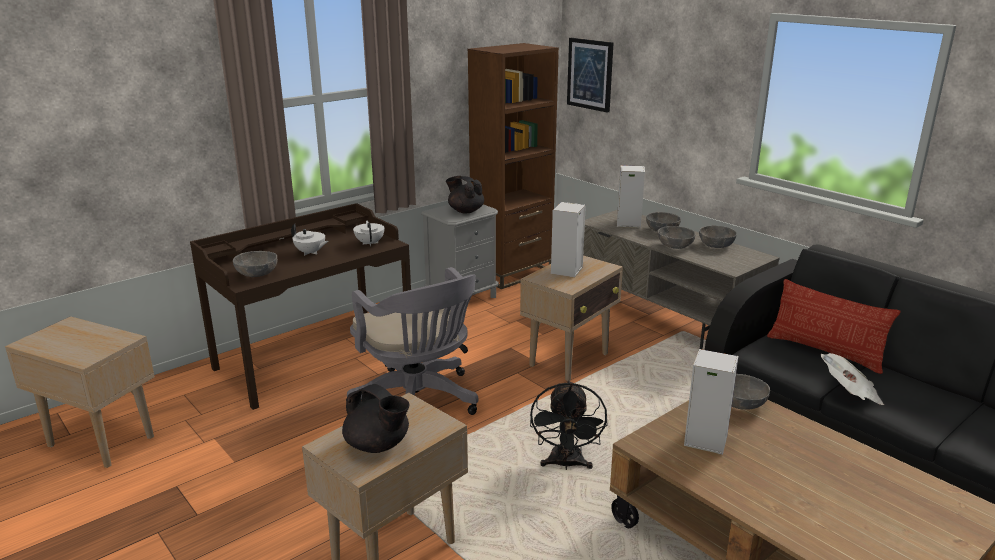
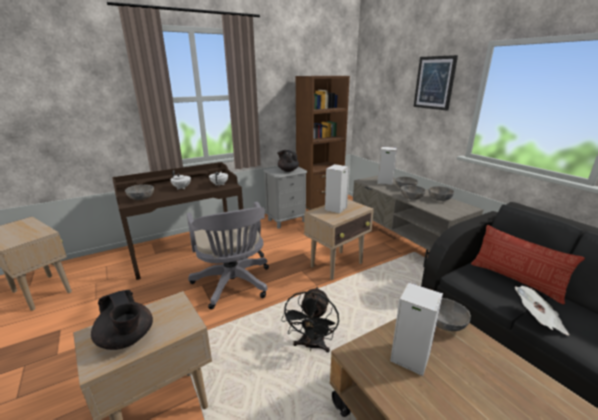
camera: 10 degrees right, 0 degrees up
(590, 74) = (370, 95): picture -> picture (434, 83)

